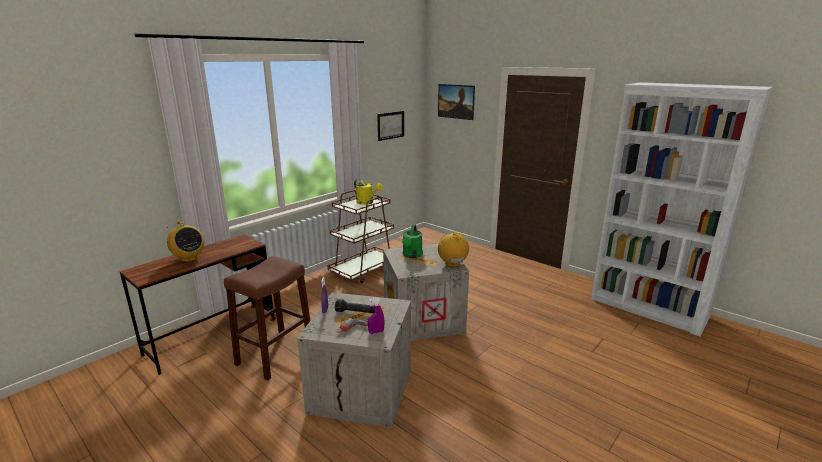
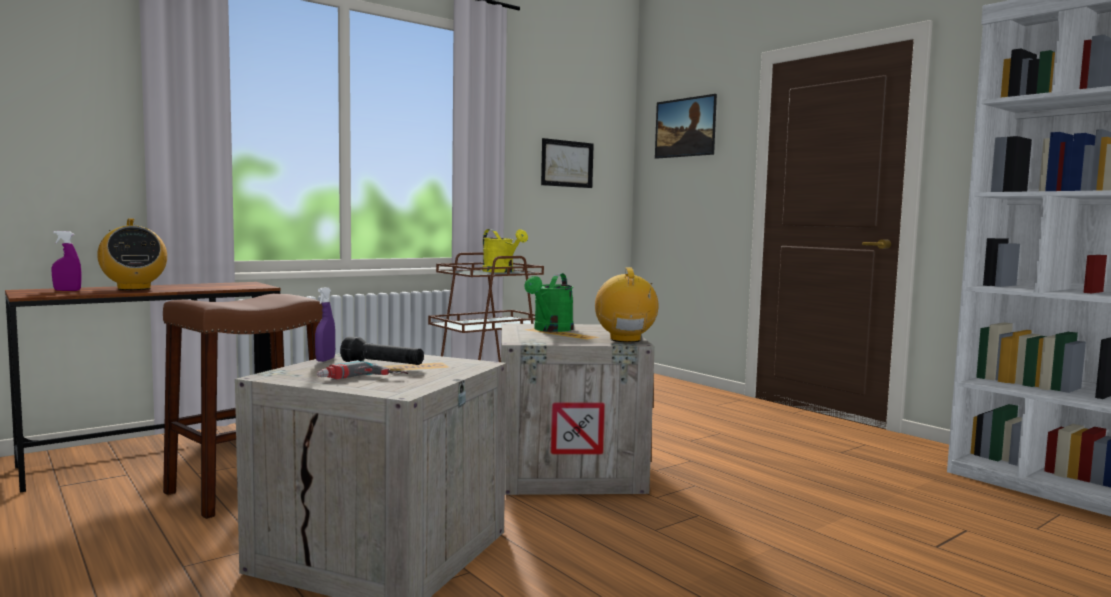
camera: 10 degrees right, 15 degrees down
(376, 332) = (399, 383): purple spray bottle -> purple spray bottle (67, 290)

